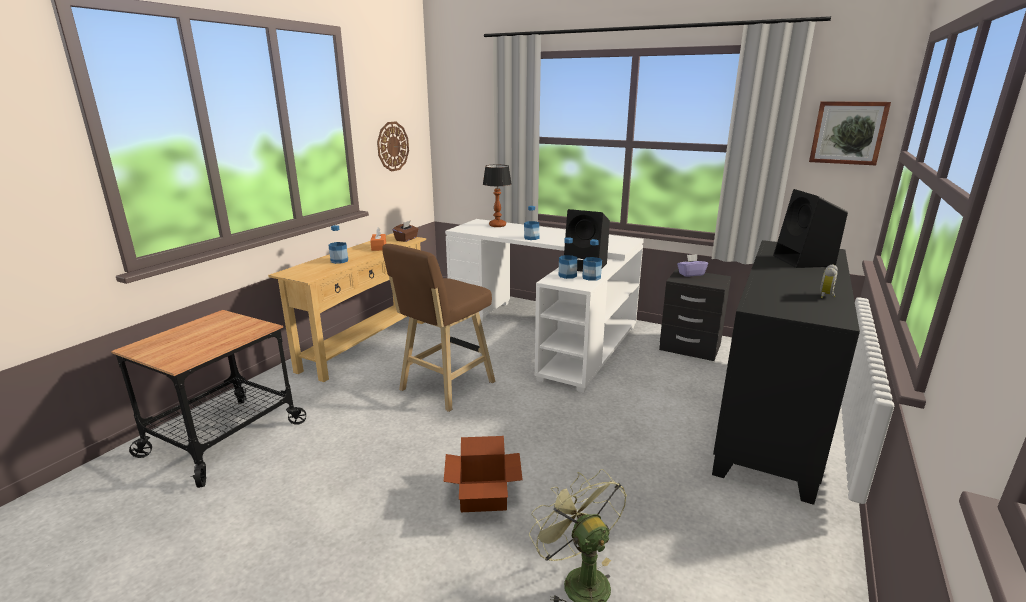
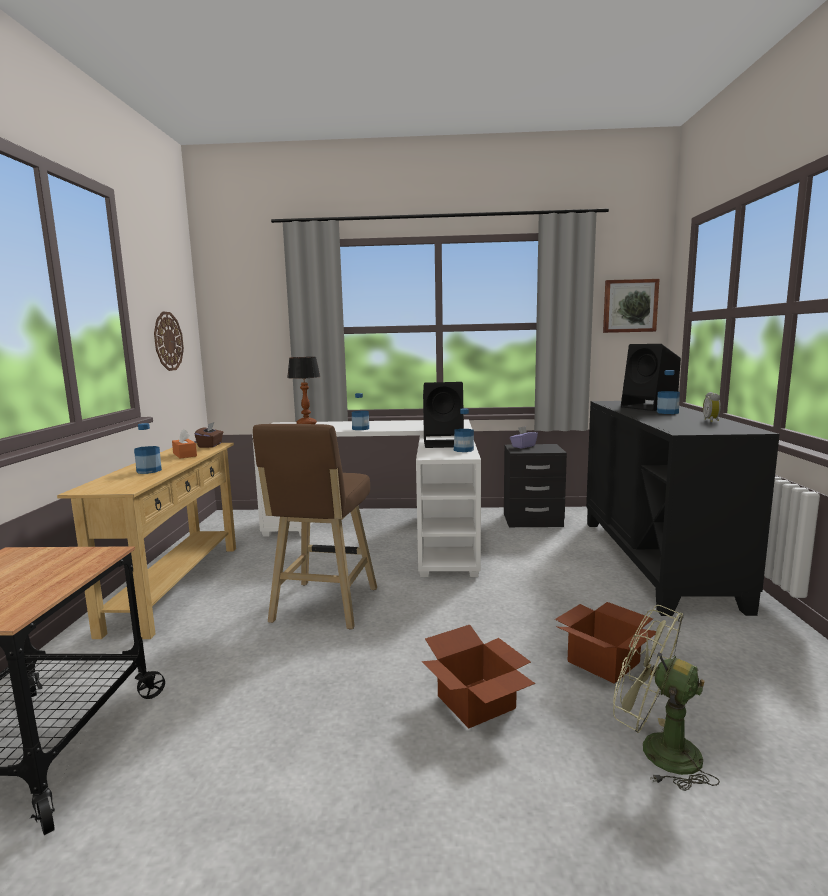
camera: 25 degrees left, 10 degrees down
(567, 275) = (438, 451): bottle -> bottle (667, 412)
(614, 498) = (605, 662): none -> cardboard box

